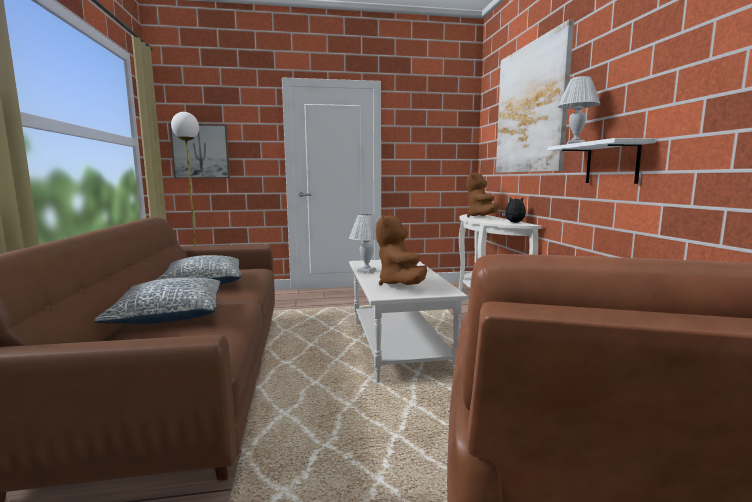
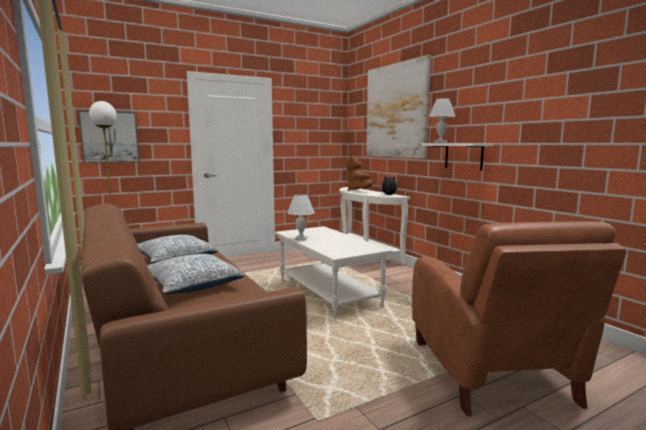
camera: 20 degrees left, 0 degrees up
(400, 284) = (339, 246): brown plush toy -> none

